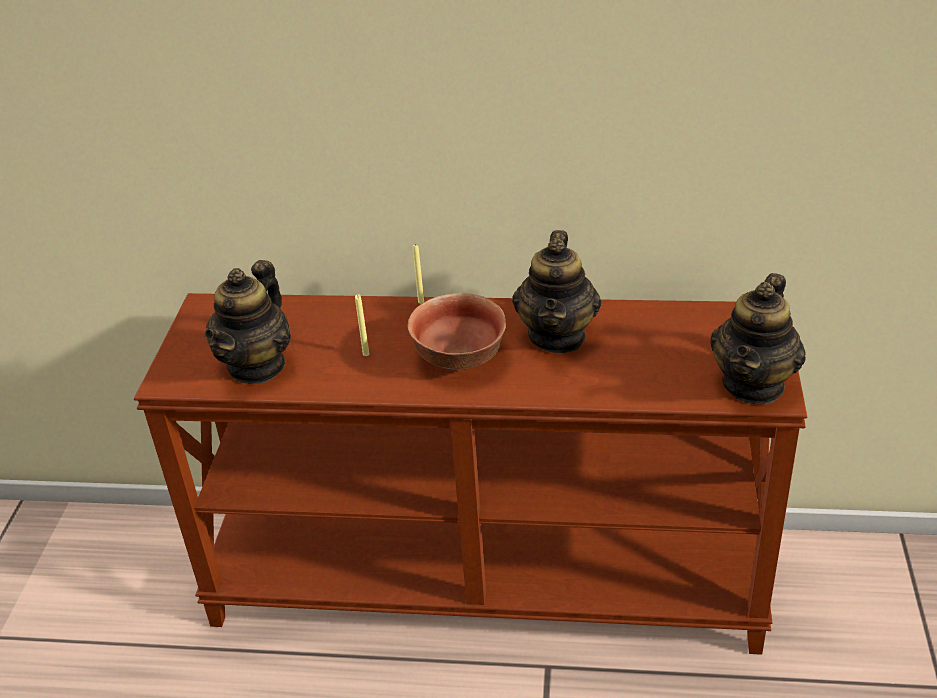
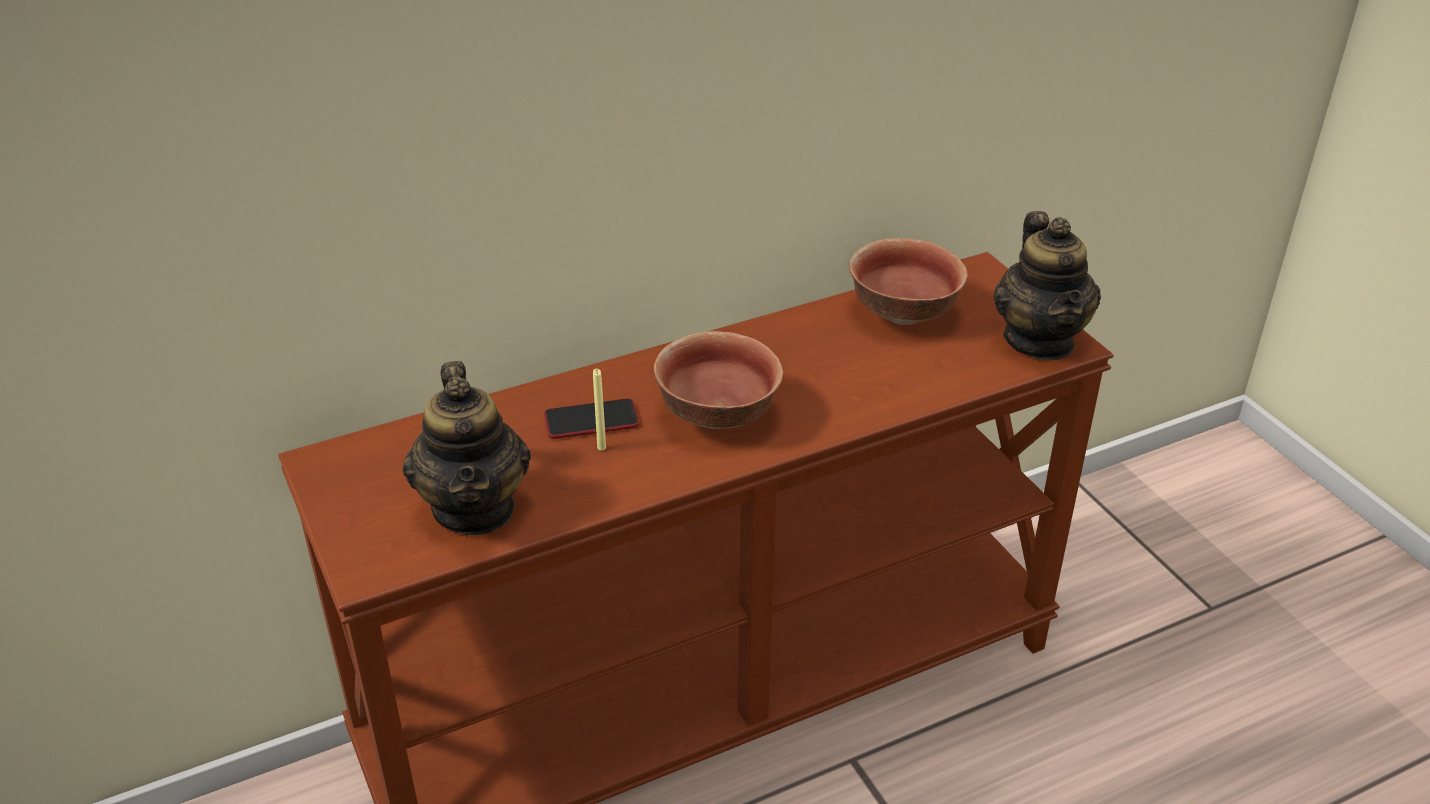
camera: 35 degrees left, 0 degrees up
(377, 334) = (591, 420): none -> phone
(421, 301) = (607, 367): yellow candle -> none
(558, 336) = (800, 355): teapot -> none
(667, 329) = (904, 312): none -> bowl

